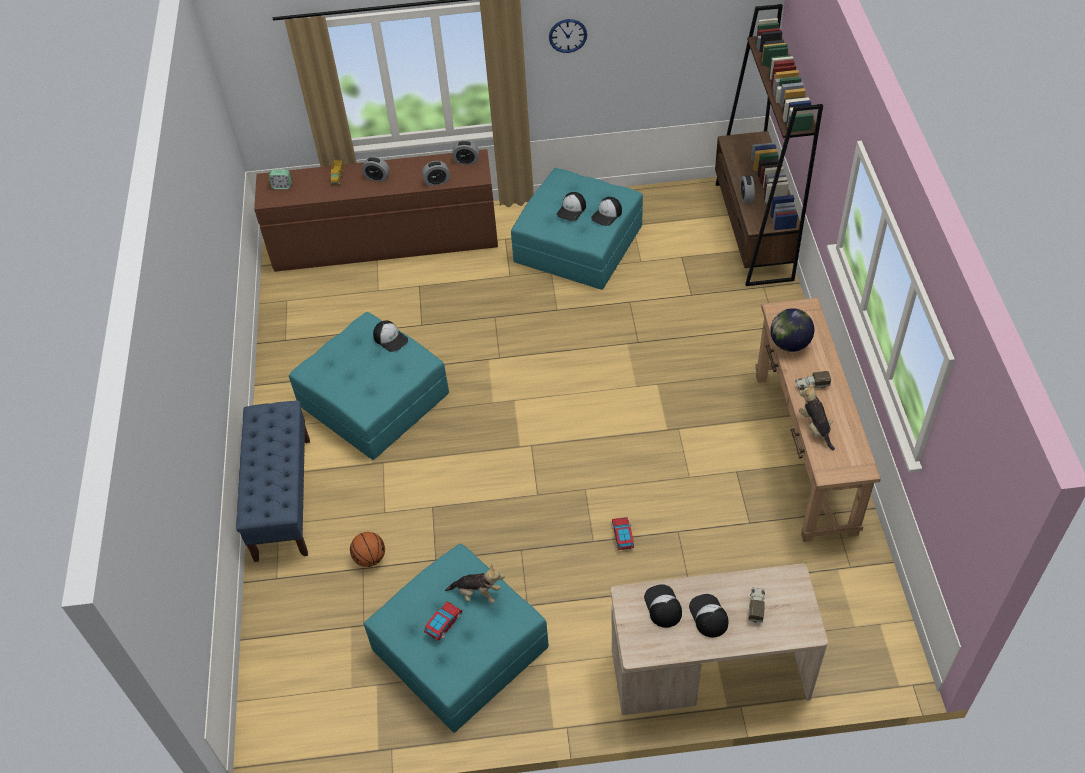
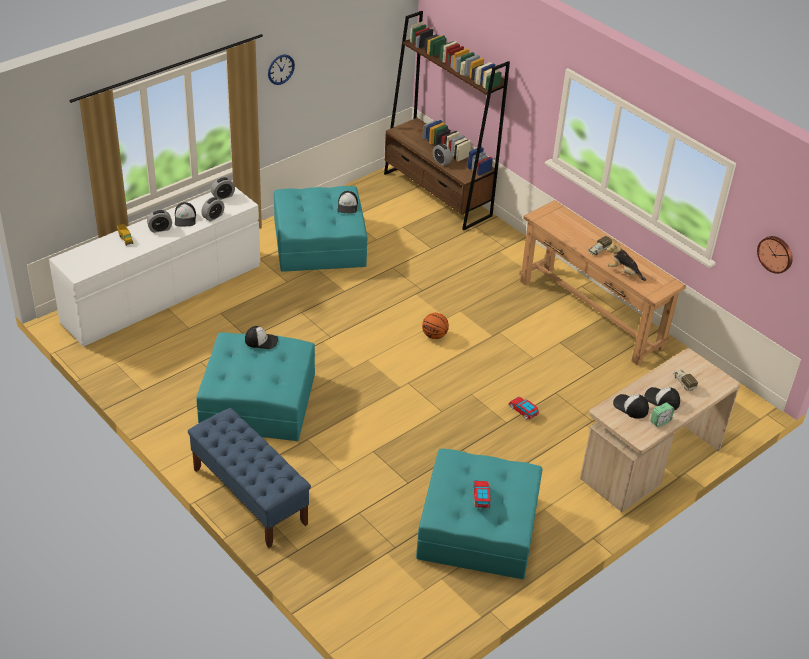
camera: 40 degrees left, 10 degrees down
(282, 186) = (82, 260): alarm clock -> alarm clock (660, 421)
(370, 558) = (358, 504): basketball -> basketball (434, 335)
(385, 242) = (163, 293): brown dresser -> white dresser
(477, 593) = (485, 470): plush toy -> none
(572, 210) = (318, 211): cap -> cap (185, 218)
(789, 344) = (563, 232): globe -> none
(962, 501) = (776, 254): none -> wall clock

